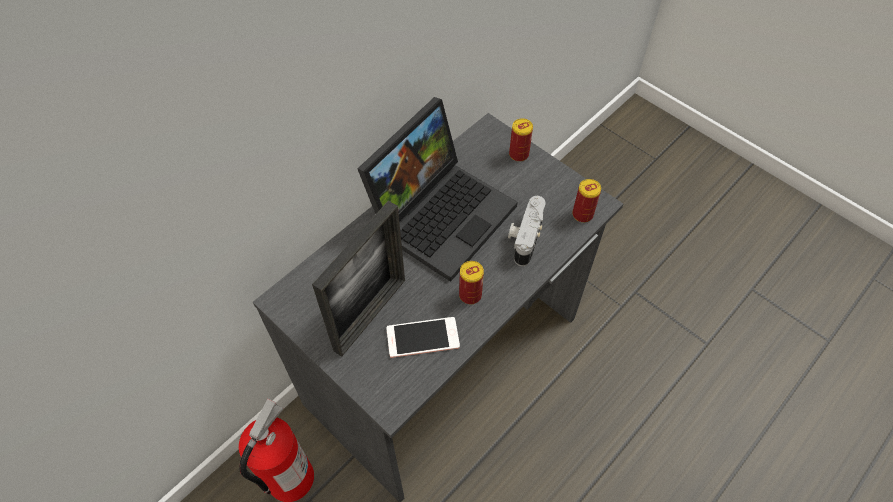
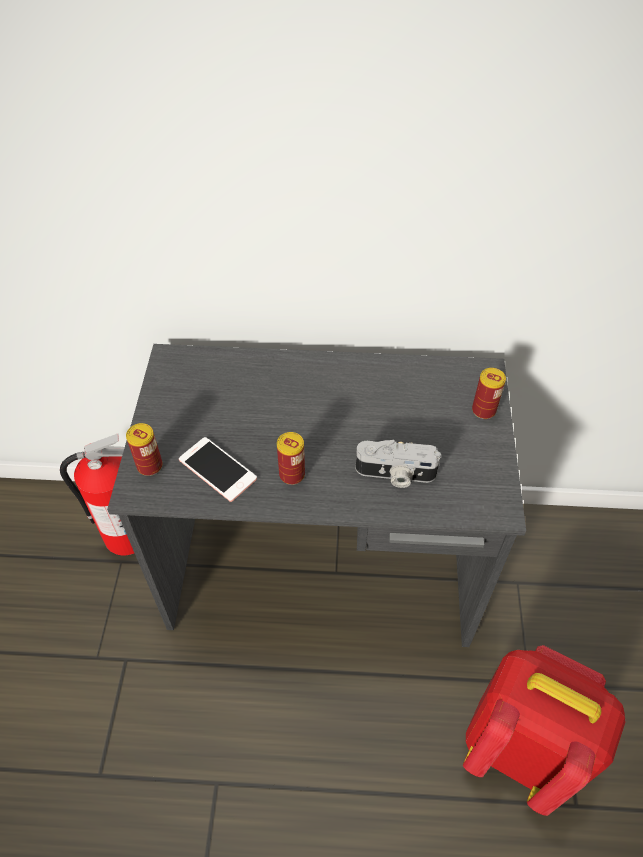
camera: 50 degrees right, 5 degrees down
(370, 314) = (207, 420): picture frame -> none
(442, 212) = (356, 398): laptop -> none
(524, 237) = (395, 475): camera -> camera turned 150 degrees counterclockwise
(582, 214) = (472, 504): can -> can (150, 466)
(655, 344) = (520, 748): none -> red backpack

